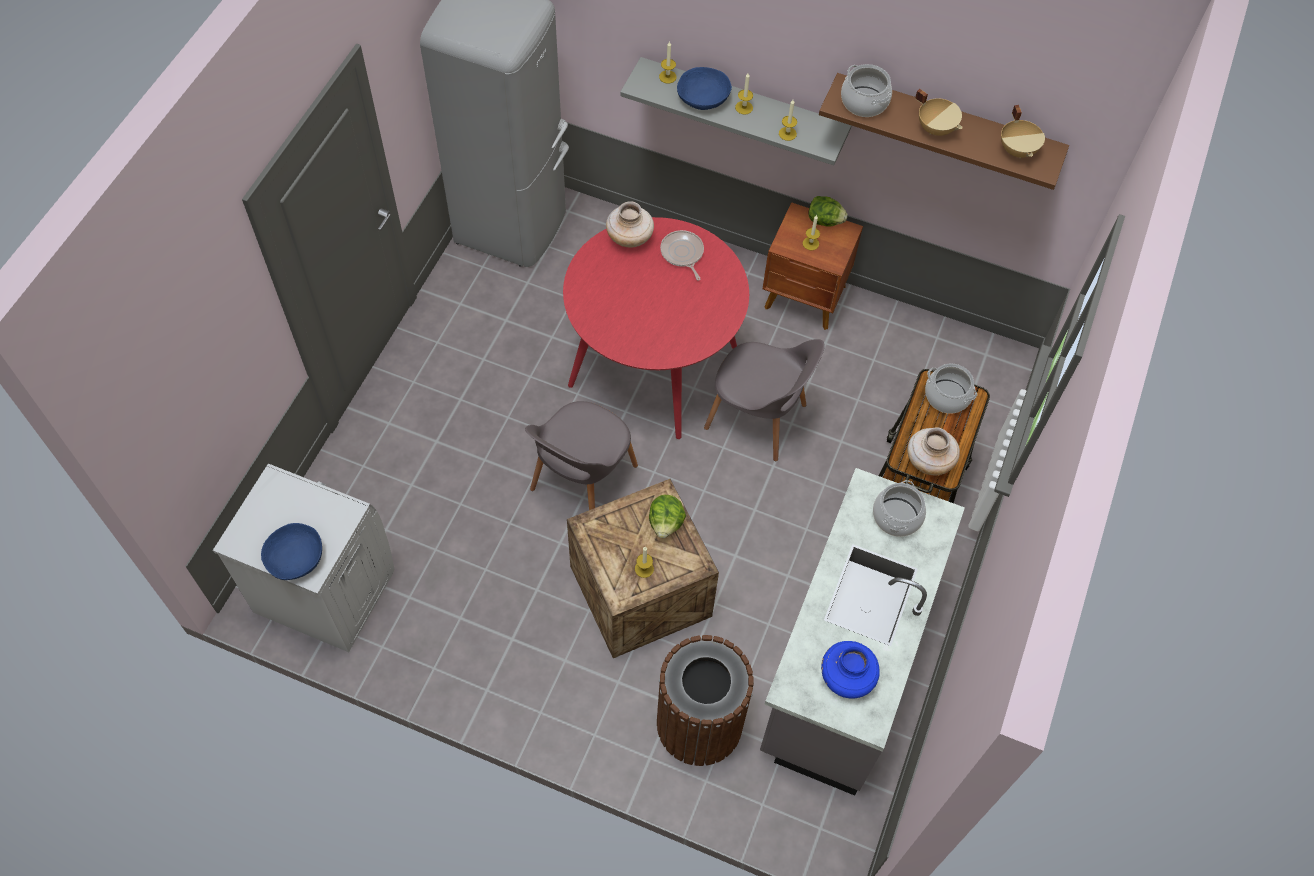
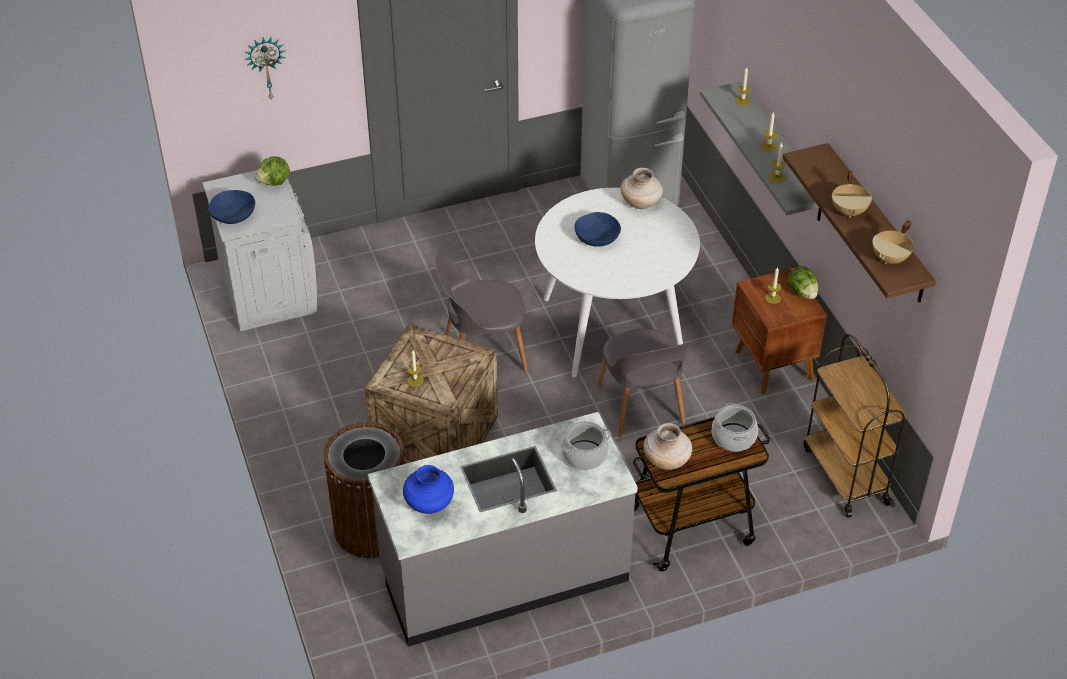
camera: 50 degrees right, 15 degrees down
(206, 380) = (266, 67): none -> wall clock
(653, 366) = (613, 327): red dining table -> white dining table
(666, 523) = (461, 369): lettuce -> lettuce (275, 182)
(682, 254) = (662, 233): frying pan -> none
(703, 98) = (749, 125): blue bowl -> blue bowl (597, 238)
(864, 102) = (820, 168): cooking pot -> none
(956, 348) = (845, 474): none -> brown cart

